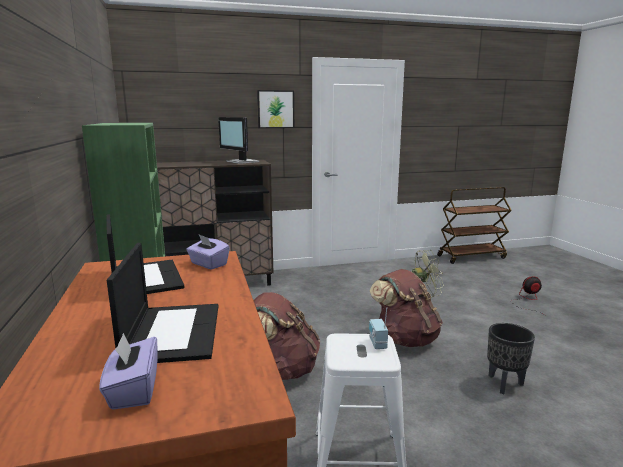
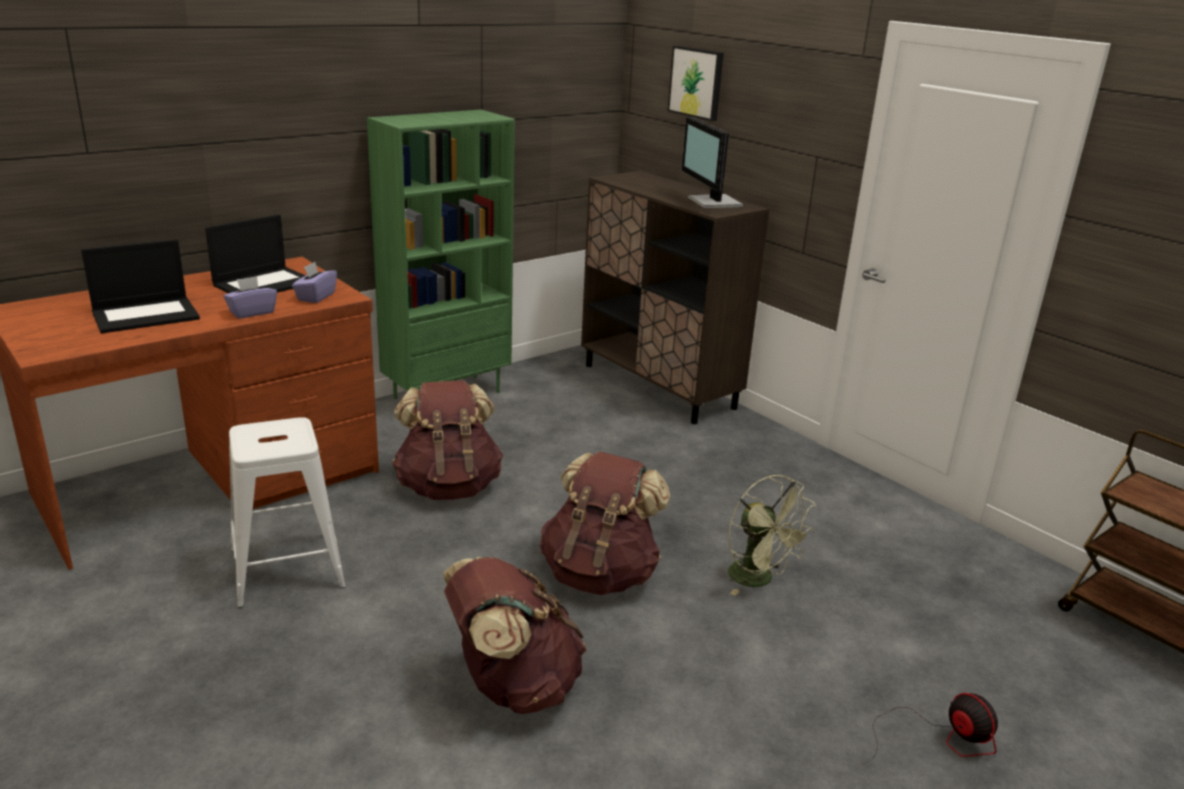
camera: 65 degrees right, 10 degrees up
(133, 390) = (59, 322): purple tissue box -> purple tissue box (252, 312)
(241, 162) = (712, 202): monitor -> monitor turned 45 degrees counterclockwise
(275, 109) = (807, 119): picture -> picture (697, 82)
(377, 343) = (288, 444): radio -> none
(504, 384) = (512, 686): black planter -> brown backpack

